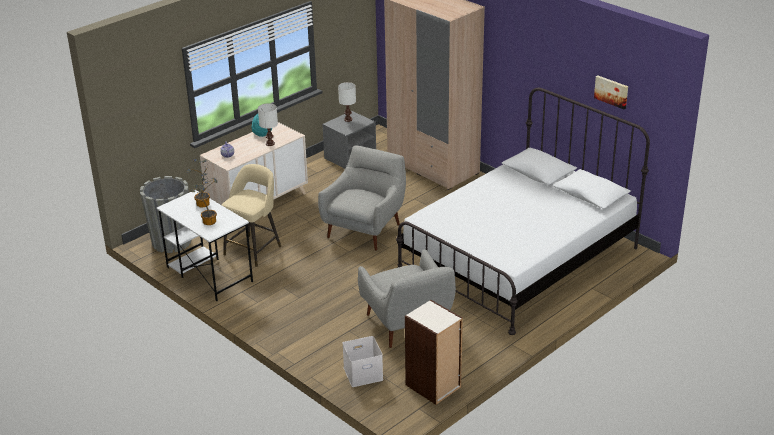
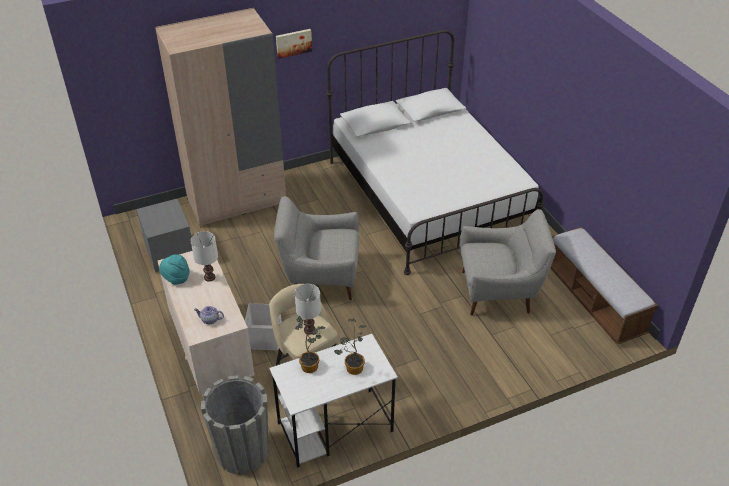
camera: 70 degrees left, 10 degrees up
(347, 119) = (155, 216): white table lamp -> white table lamp (309, 330)
(362, 374) = (563, 342): white storage box -> white storage box (265, 338)
(365, 229) = (320, 277): grey armchair -> grey armchair turned 45 degrees counterclockwise
(433, 386) = (594, 300): bookcase -> bench
(611, 91) = (407, 16): picture -> picture (293, 43)

